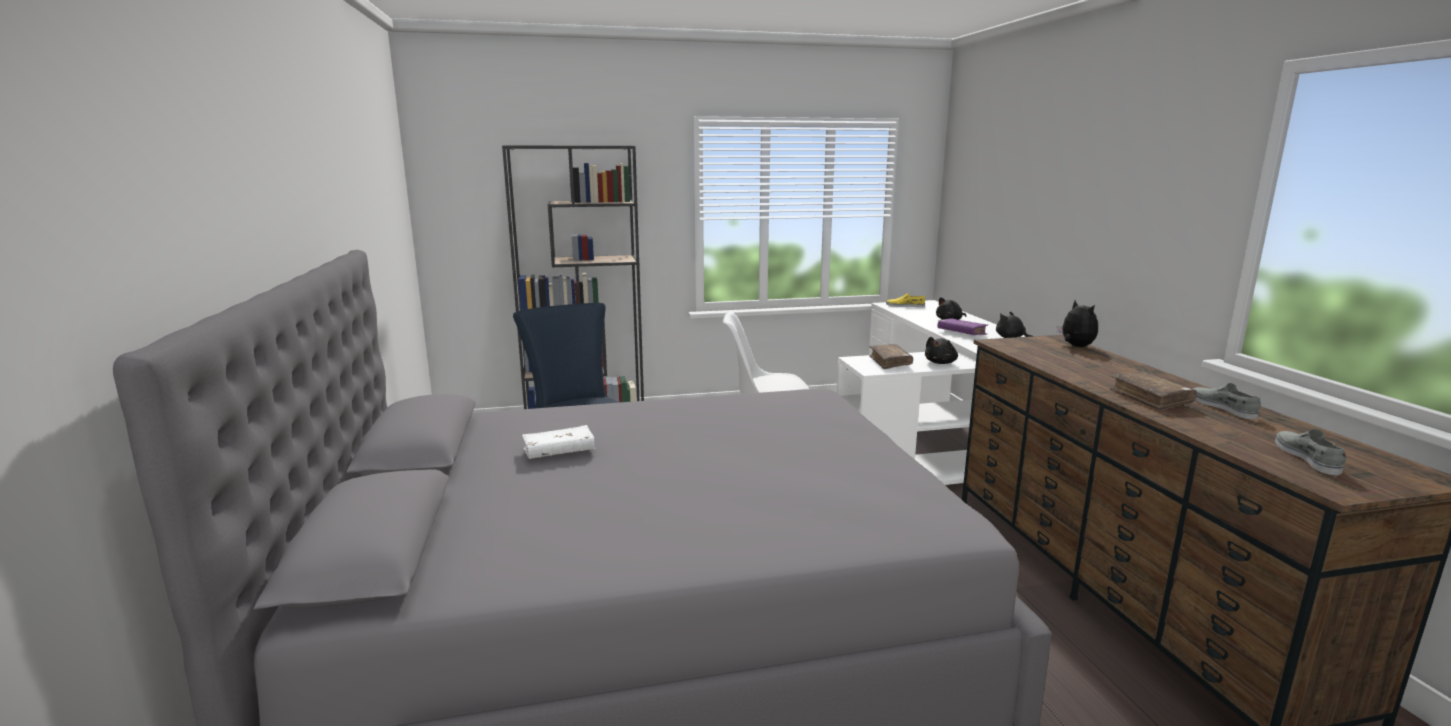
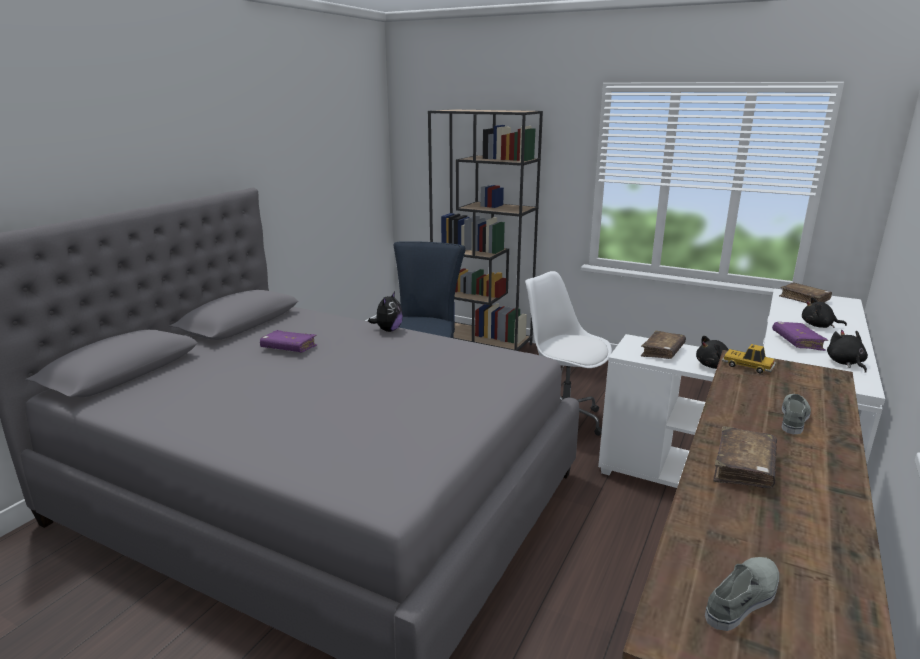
camera: 40 degrees right, 5 degrees up
(559, 452) = (289, 348): white book -> purple book
(905, 306) = (804, 299): yellow shoe -> brown book
(1011, 345) = (747, 366): none -> toy car
(1075, 346) = (826, 388): plush toy -> plush toy (388, 330)
(1223, 407) = (811, 511): grey shoe -> grey shoe (794, 418)

